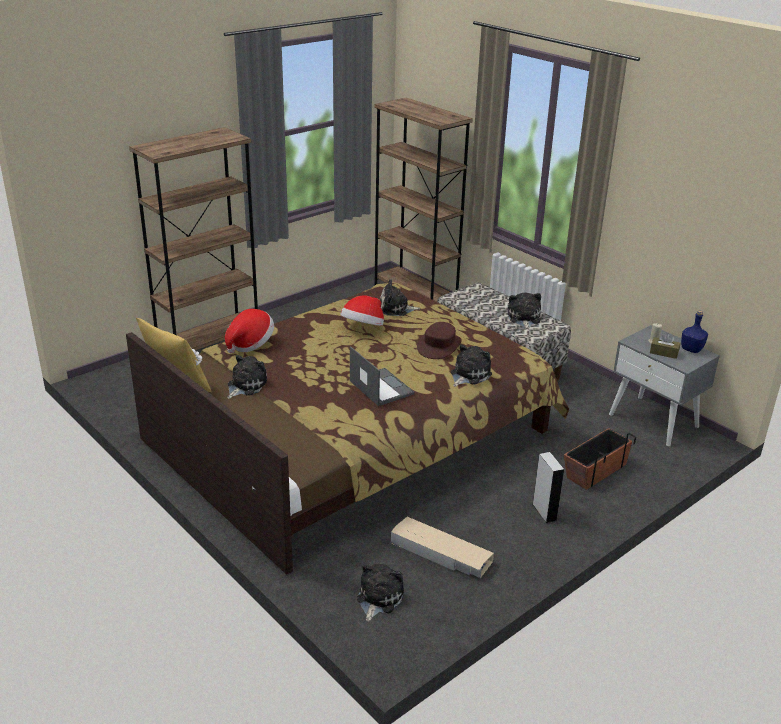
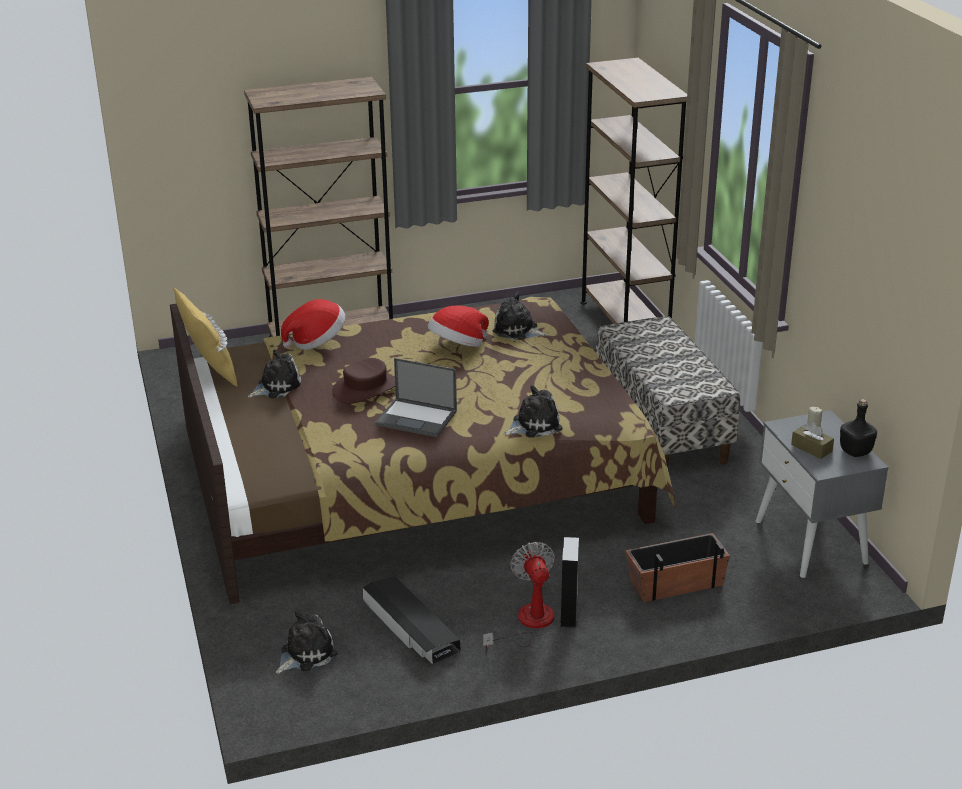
camera: 25 degrees right, 0 degrees up
(380, 387) = (417, 418): laptop -> laptop turned 120 degrees clockwise
(439, 346) = (529, 384): brown hat -> brown hat (365, 388)
(441, 553) = (410, 626): beige storage box -> black storage box
(522, 527) = (527, 624): none -> fan
(523, 318) = (685, 372): plush toy -> none
(691, 349) = (855, 452): blue bottle -> black bottle

